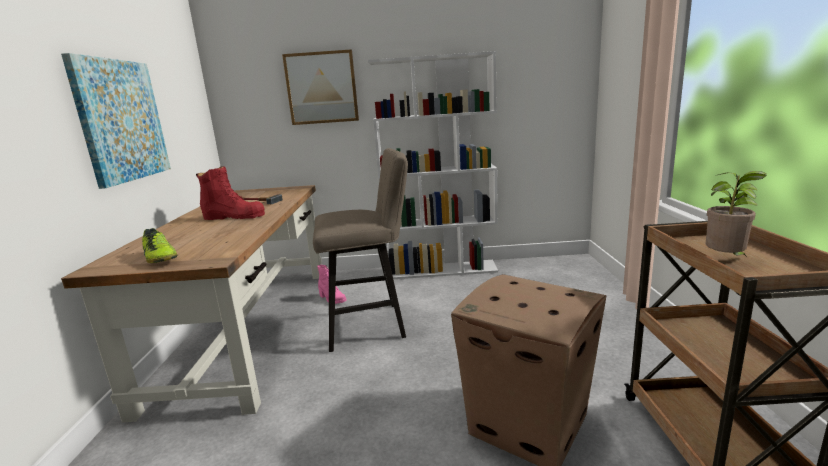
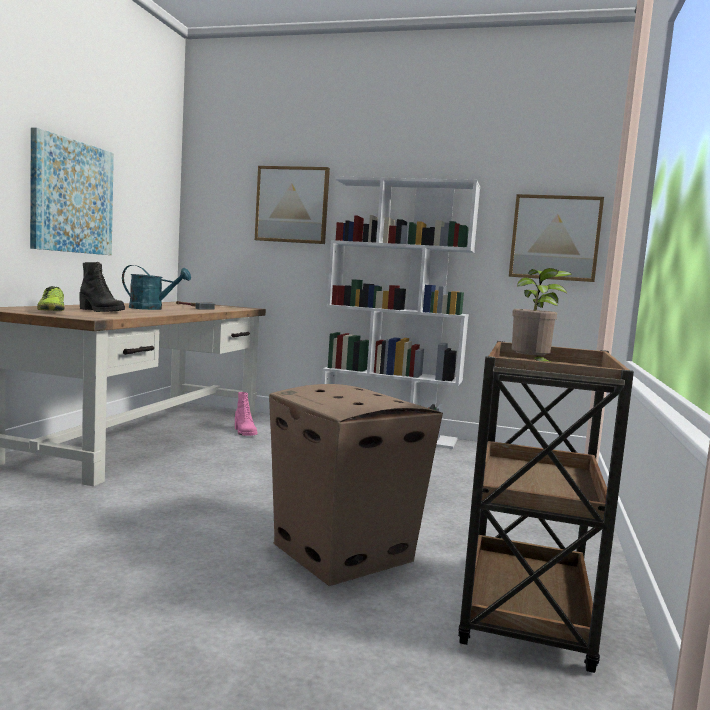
camera: 15 degrees right, 10 degrees down
(200, 239) = (100, 311): none -> black boot
(234, 217) = (152, 309): red boot -> turquoise watering can
(372, 324) = (264, 457): beige stool -> none
(552, 91) = (554, 238): none -> picture

